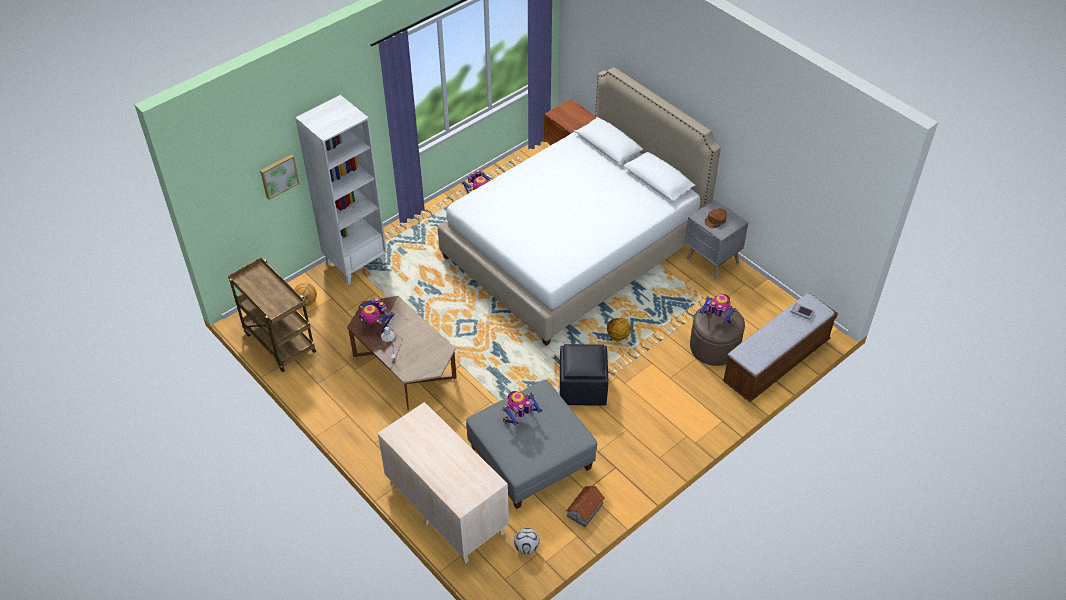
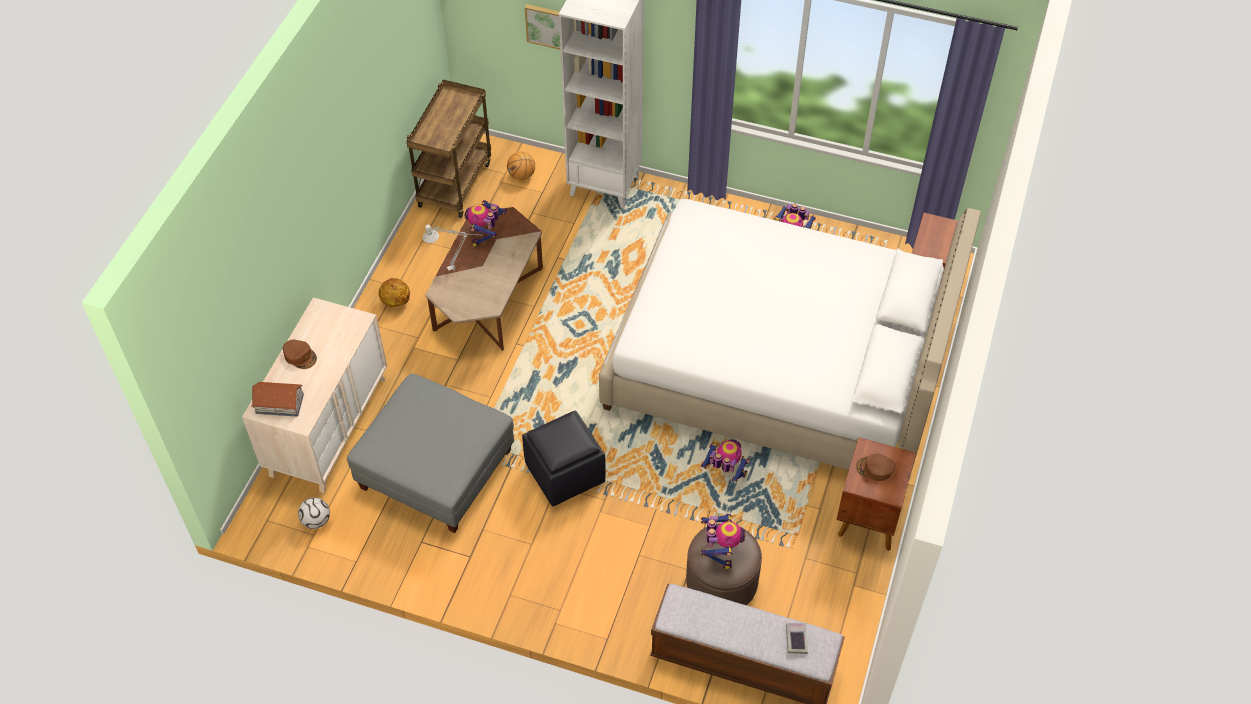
camera: 60 degrees right, 5 degrees up
(429, 461) = (300, 356): none -> brown cap
(520, 419) = (434, 418): toy robot -> toy robot (725, 472)
(585, 509) = (395, 553): toy house -> toy house (280, 404)
(617, 336) = (667, 472): basketball -> basketball (395, 302)
(712, 261) = (868, 519): grey nightstand -> brown nightstand

